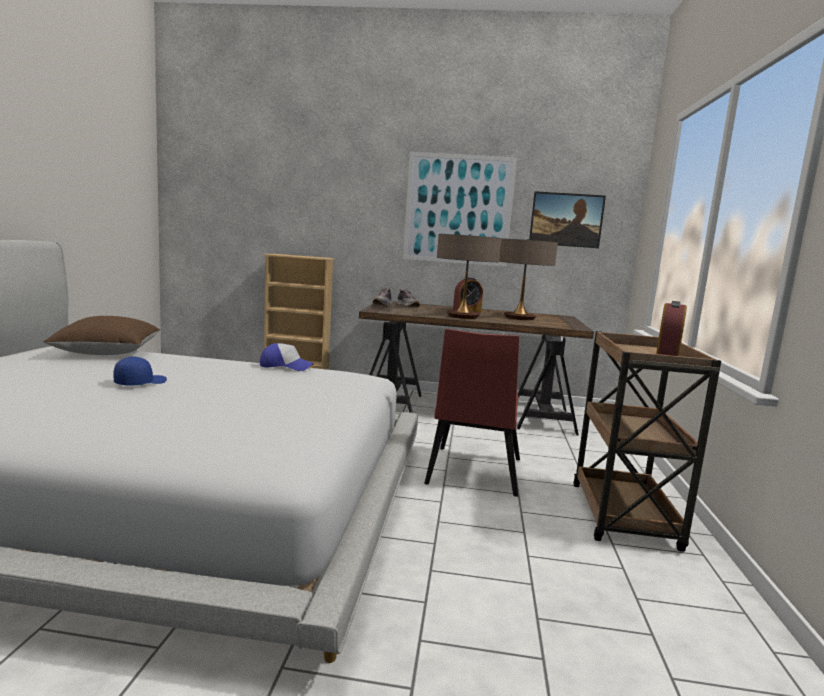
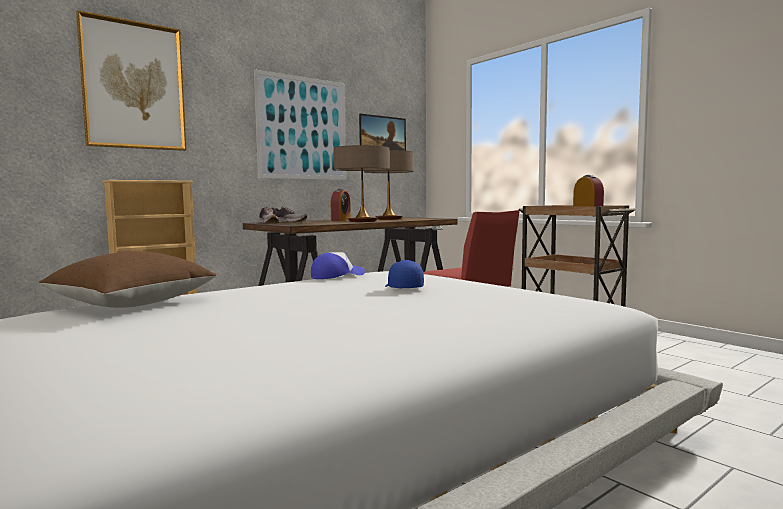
camera: 45 degrees left, 5 degrees down
(140, 383) = (314, 304): blue cap -> blue cap (402, 288)
(302, 175) = (134, 85): none -> picture

